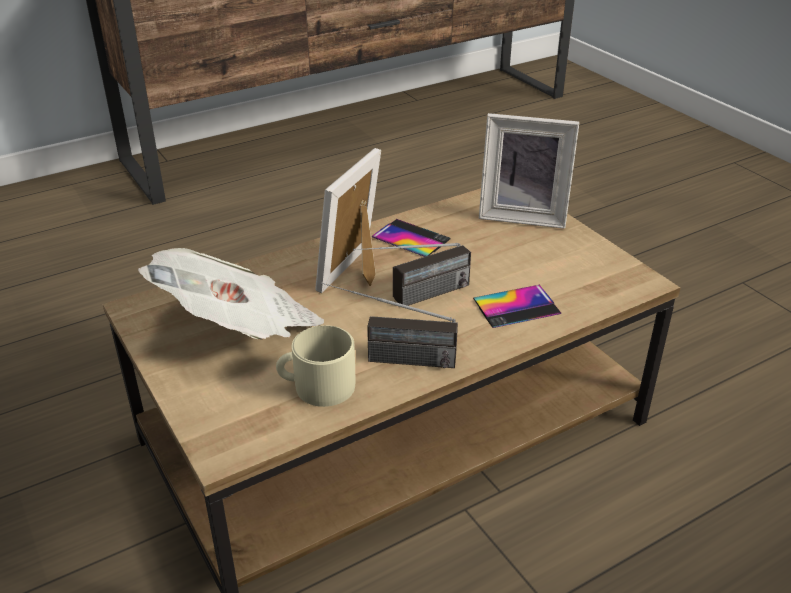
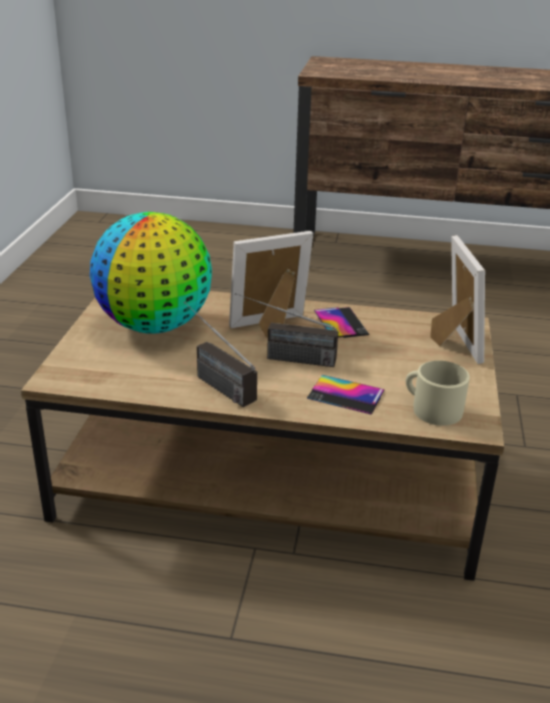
camera: 40 degrees right, 5 degrees down
(241, 329) = (155, 325): newspaper -> globe
(317, 386) = (148, 374): beige mug -> beige mug (431, 408)
(523, 215) = (452, 343): picture frame -> picture frame turned 150 degrees counterclockwise

